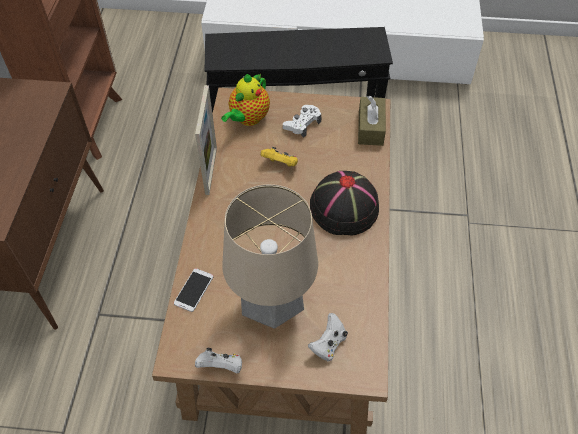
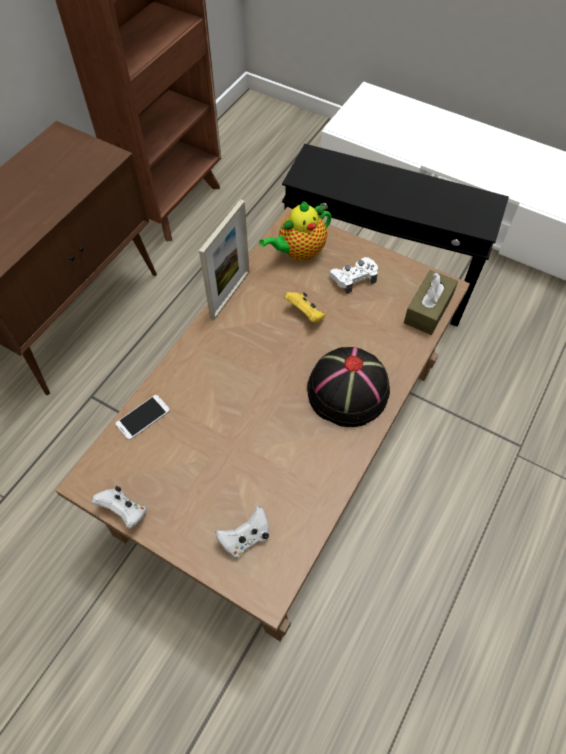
camera: 25 degrees right, 5 degrees up
(271, 309) = (208, 472): table lamp -> none

